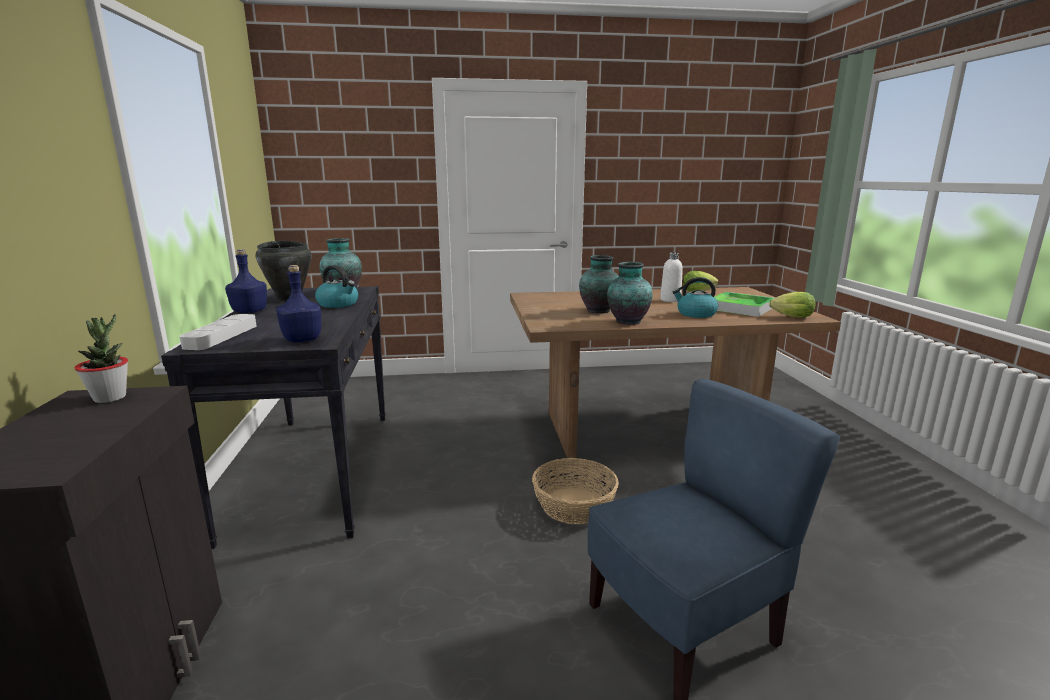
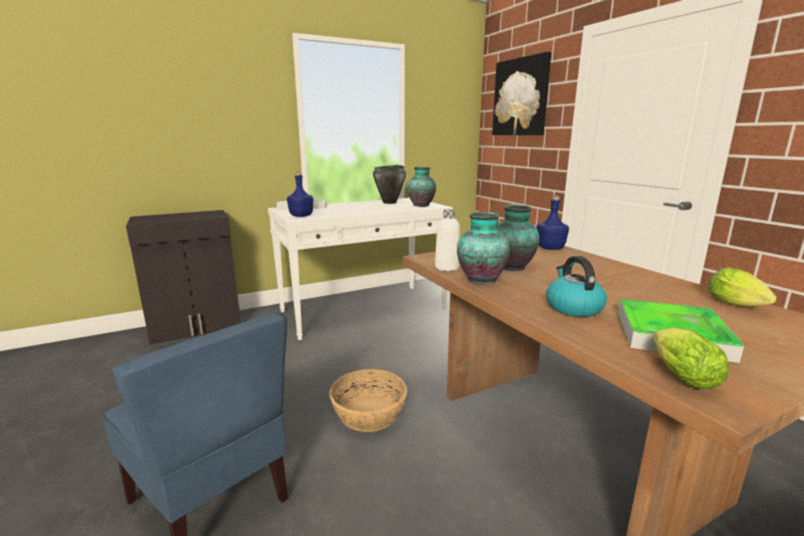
camera: 70 degrees right, 0 degrees up
(110, 398) = (212, 214): potted plant -> none
(250, 311) = (354, 203): blue bottle -> blue bottle (550, 248)
(315, 469) = (364, 310): black console table -> white console table
(338, 304) = (387, 209): kettle -> none
(348, 143) = (521, 97): none -> picture
(670, 300) = (634, 292): white bottle -> white bottle (447, 267)

